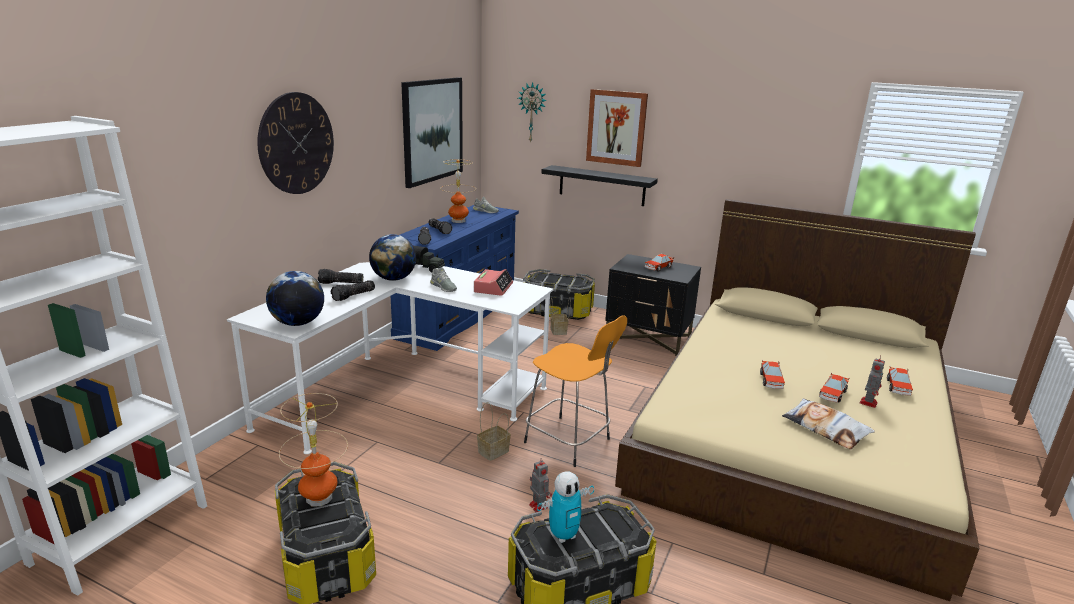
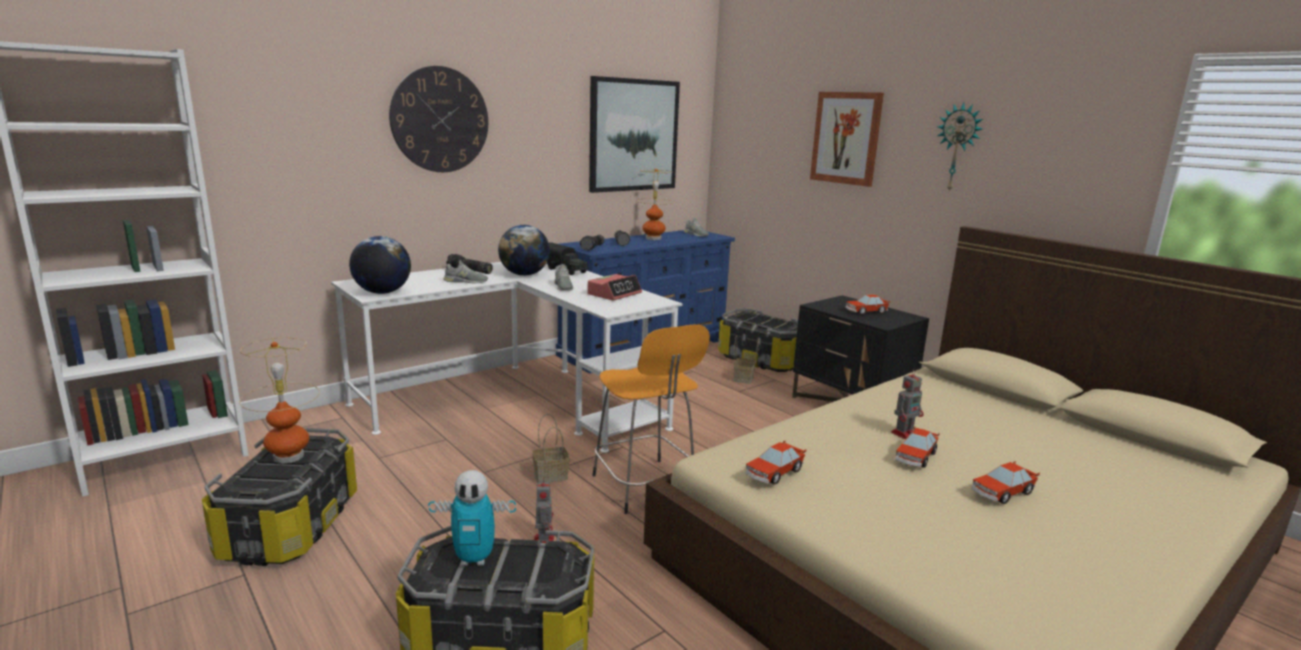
camera: 25 degrees right, 5 degrees down
(354, 296) = (465, 281): flashlight -> grey shoe
(532, 112) = (759, 124): wall clock -> wall clock (958, 148)
(602, 185) = (826, 211): black shelf -> none
(825, 428) = (943, 529): pillow -> none
(868, 402) = (1058, 515): toy robot -> toy robot (904, 434)
(898, 387) = (1136, 509): toy car -> toy car (774, 473)

